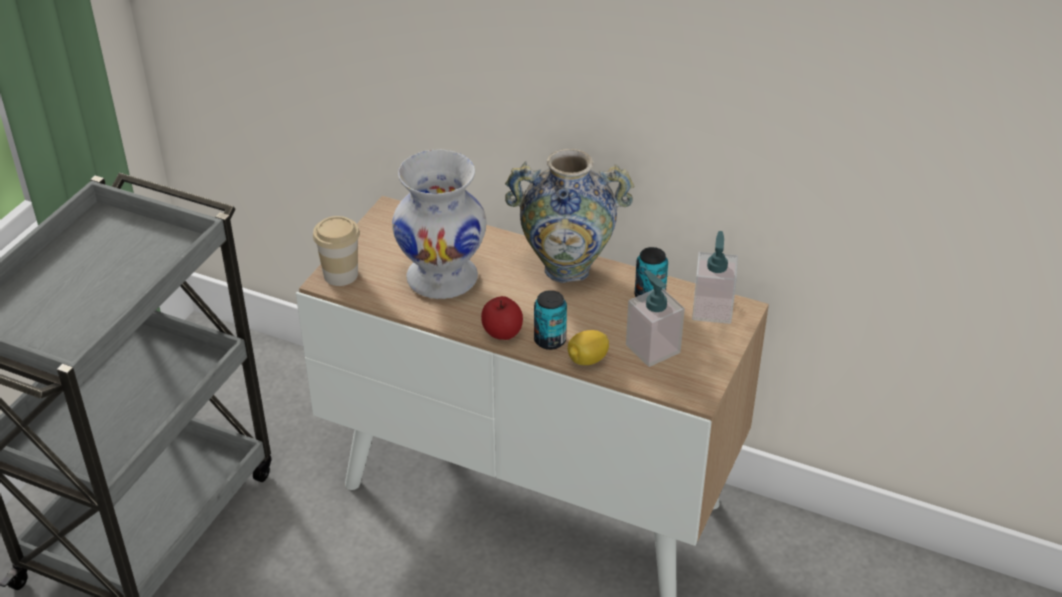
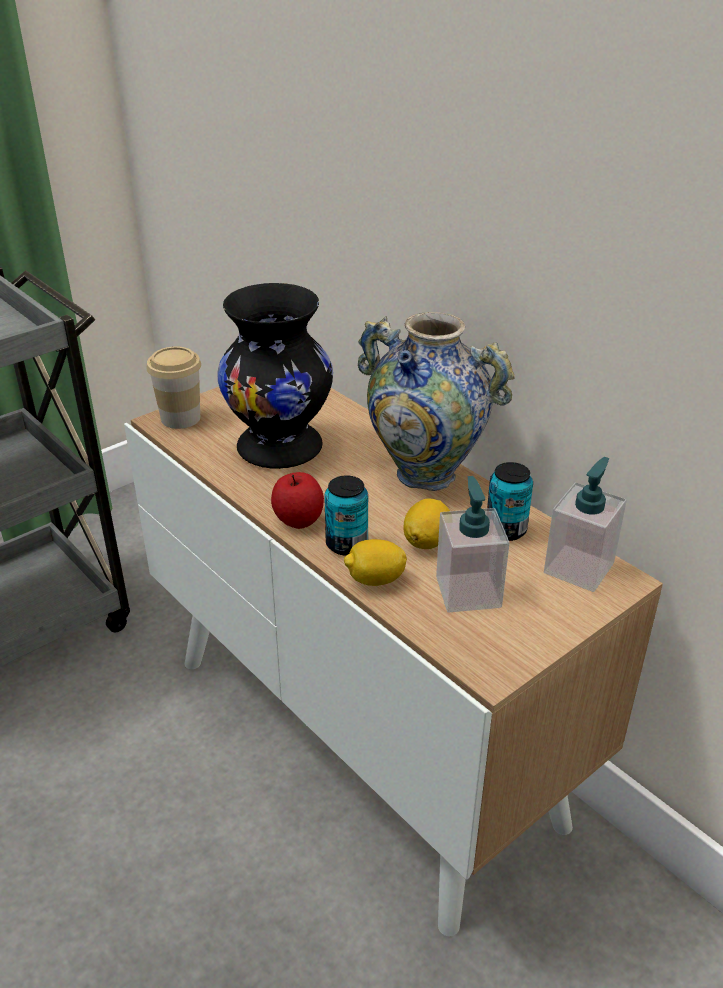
camera: 25 degrees right, 5 degrees down
(441, 279) = (278, 448): white vase -> black vase
(602, 321) = (426, 541): none -> lemon

